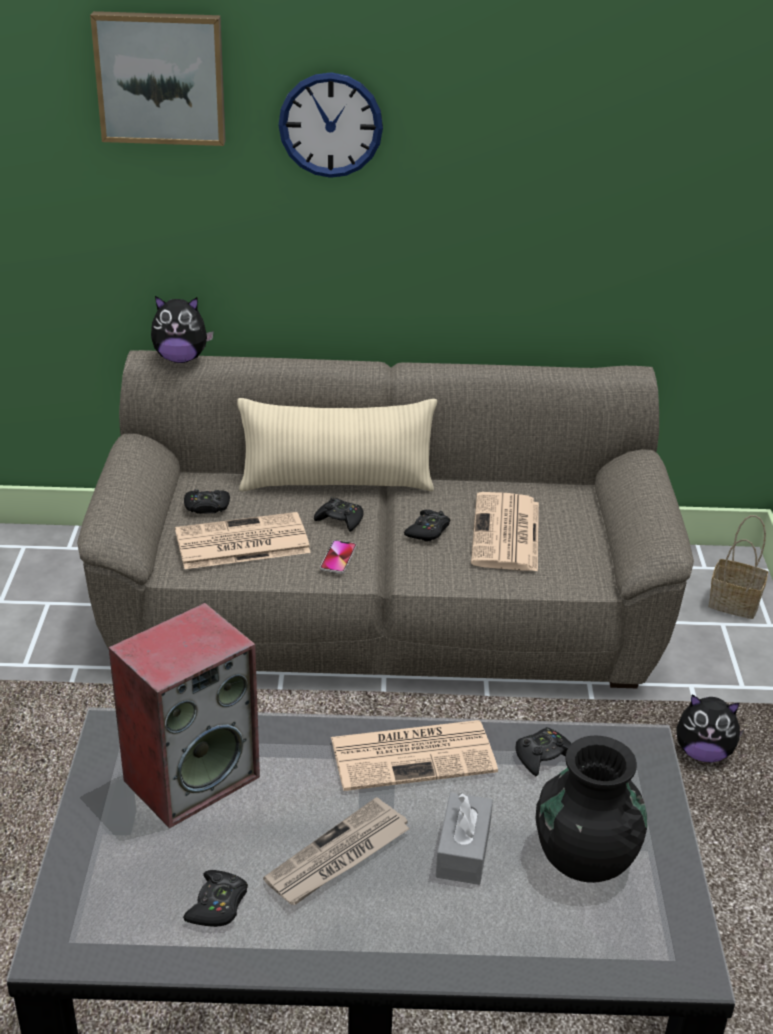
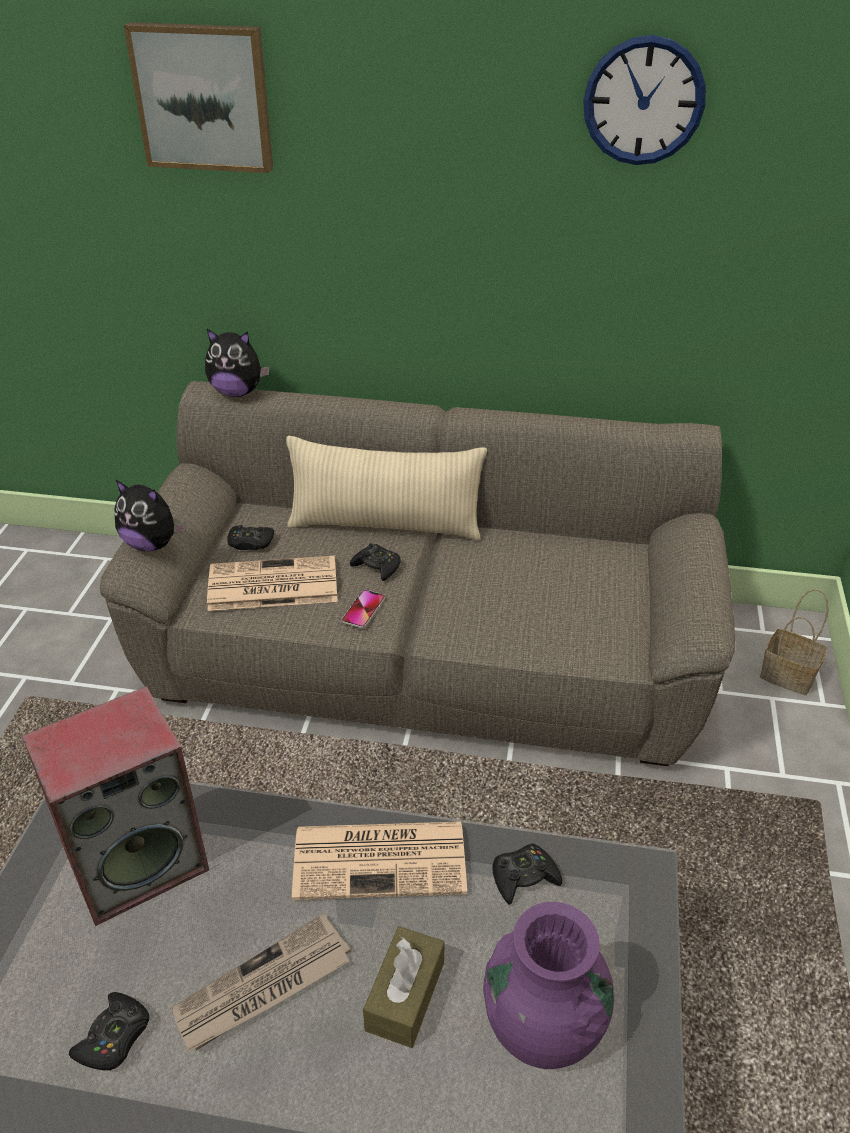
camera: 10 degrees right, 5 degrees up
(330, 125) = (380, 153): wall clock -> wall clock (643, 101)
(428, 531) = (463, 586): black game controller -> none
(463, 850) = (405, 996): grey tissue box -> brown tissue box
(506, 534) = (543, 596): newspaper -> none
(585, 857) = (543, 1024): black vase -> purple vase
(703, 753) = (727, 852): plush toy -> plush toy (152, 544)

